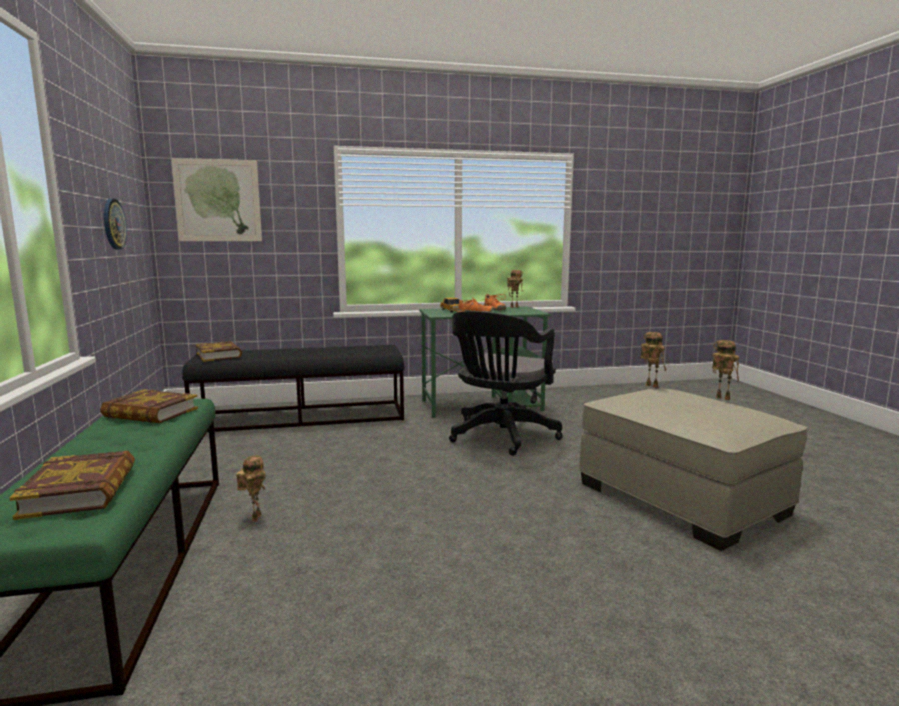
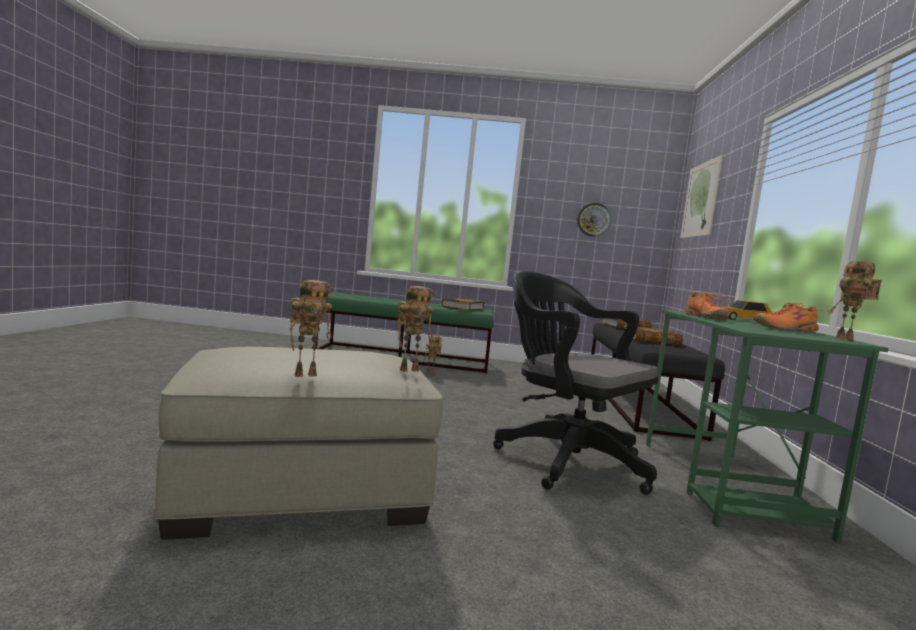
camera: 105 degrees right, 5 degrees down
(81, 491) = (363, 297): book -> book (651, 340)

